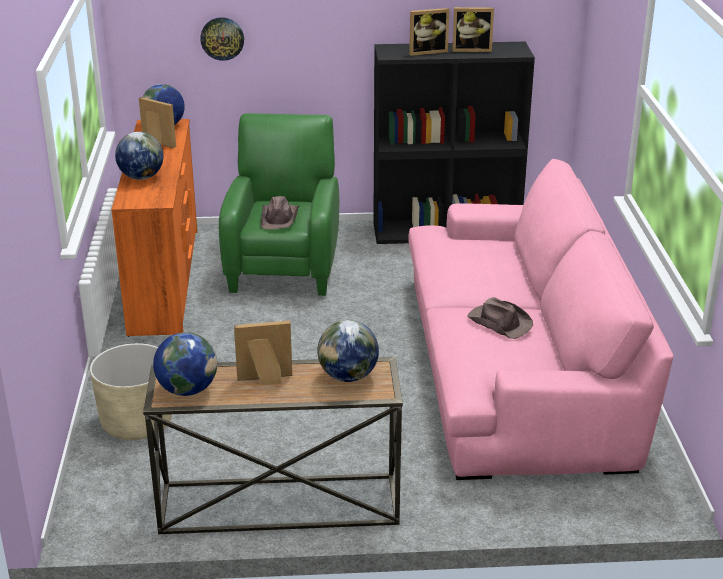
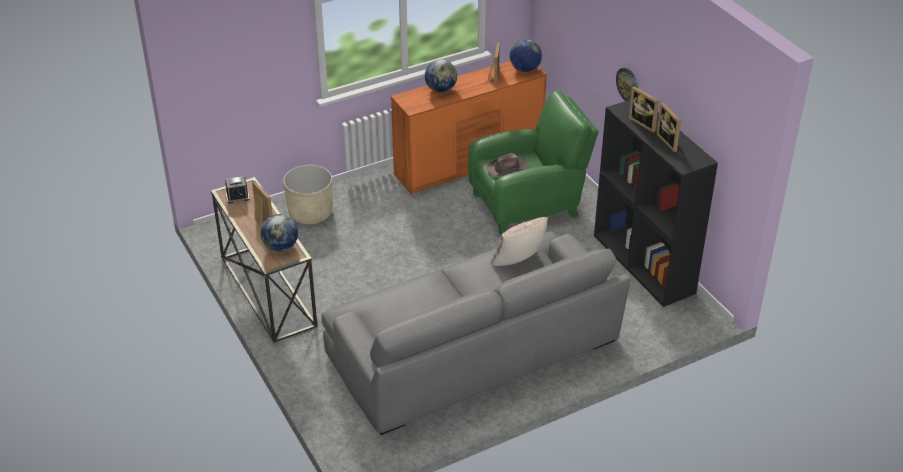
camera: 65 degrees right, 10 degrees up
(187, 390) = (237, 197): globe -> alarm clock
(222, 38) = (577, 33): wall clock -> wall clock (628, 84)
(463, 251) = (519, 262): none -> beige pillow
(499, 322) = (430, 302): brown hat -> none
(517, 366) = (473, 349): pink sofa -> grey sofa

